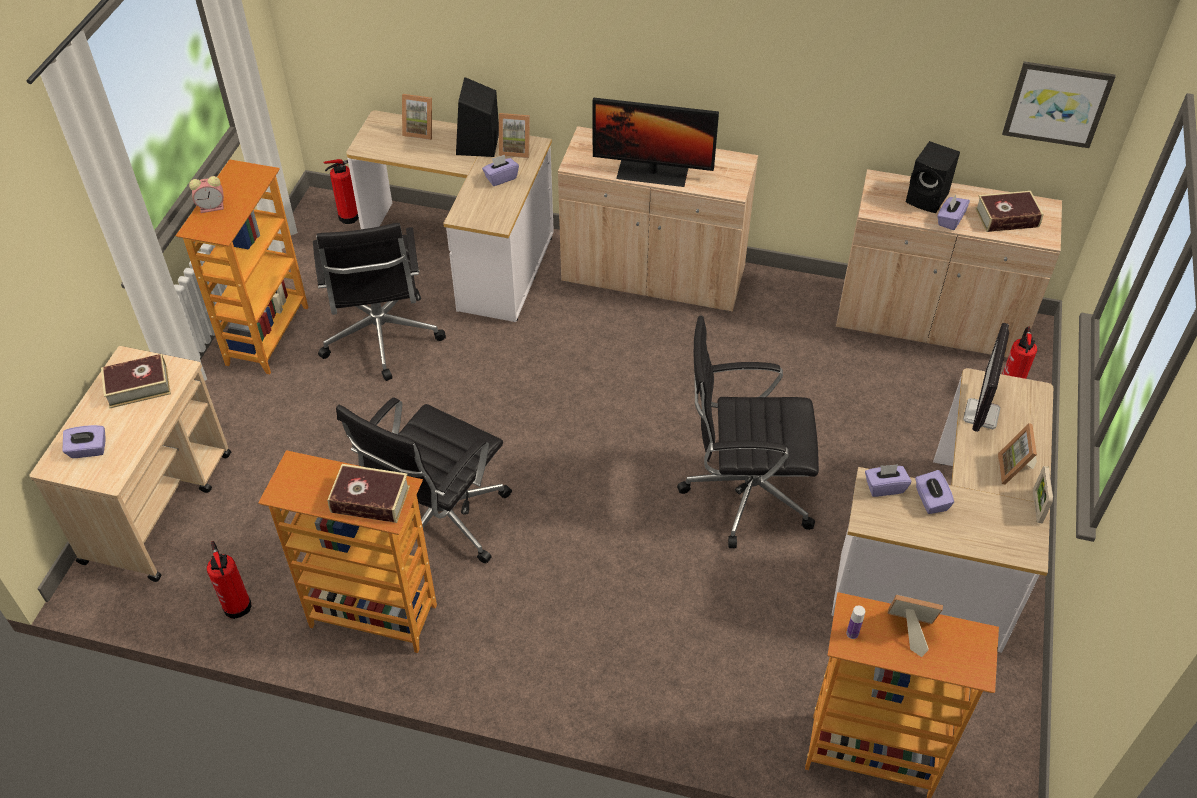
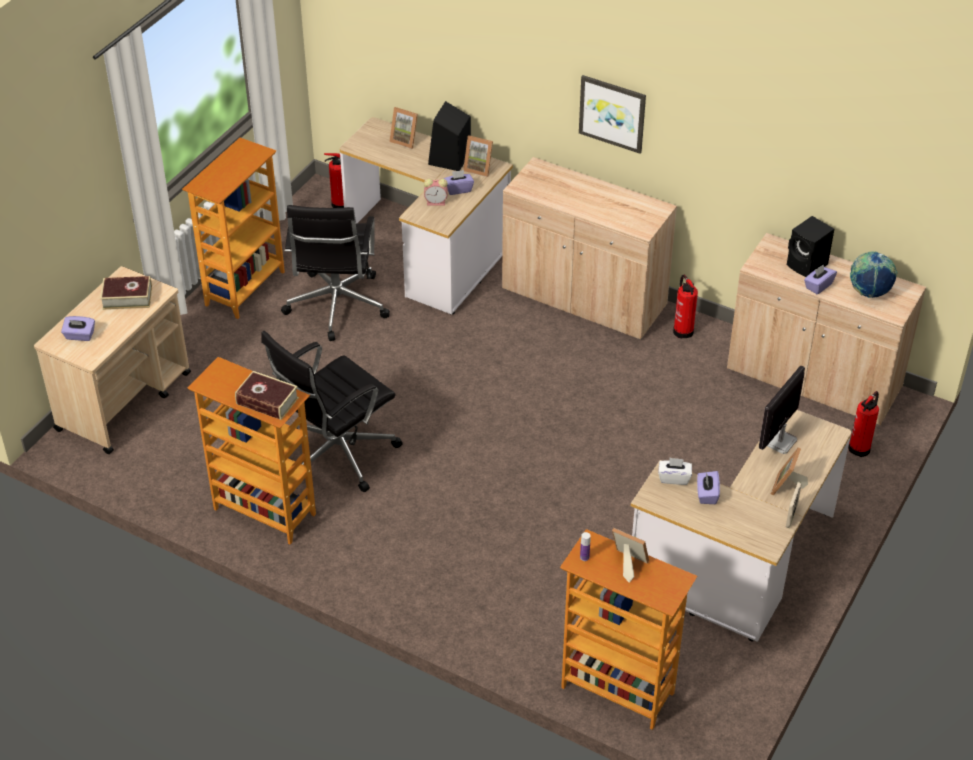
camera: 15 degrees right, 5 degrees down
(213, 207) = (216, 172): alarm clock -> alarm clock (436, 202)
(237, 604) = (164, 482): fire extinguisher -> fire extinguisher (683, 330)
(652, 173) = (581, 205): monitor -> none
(744, 492) = (594, 482): black office chair -> none
(884, 487) = (674, 478): purple tissue box -> white tissue box
(1006, 218) = (869, 292): book -> globe
(1057, 103) = (914, 200): picture -> picture (612, 113)

